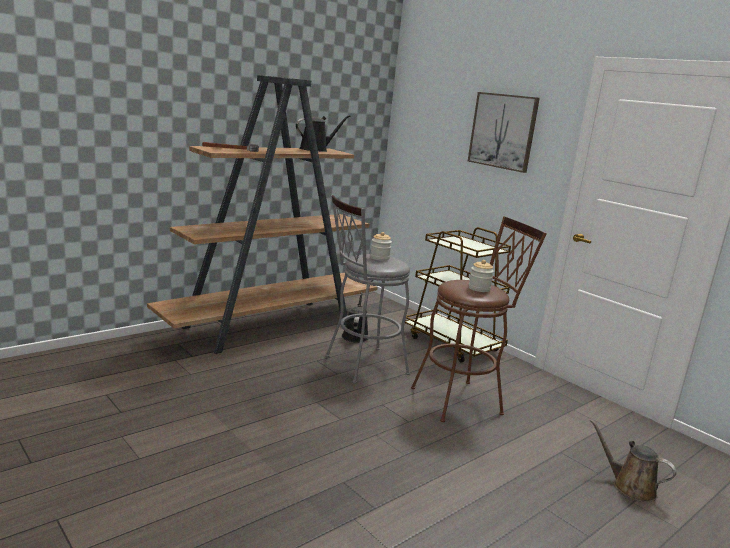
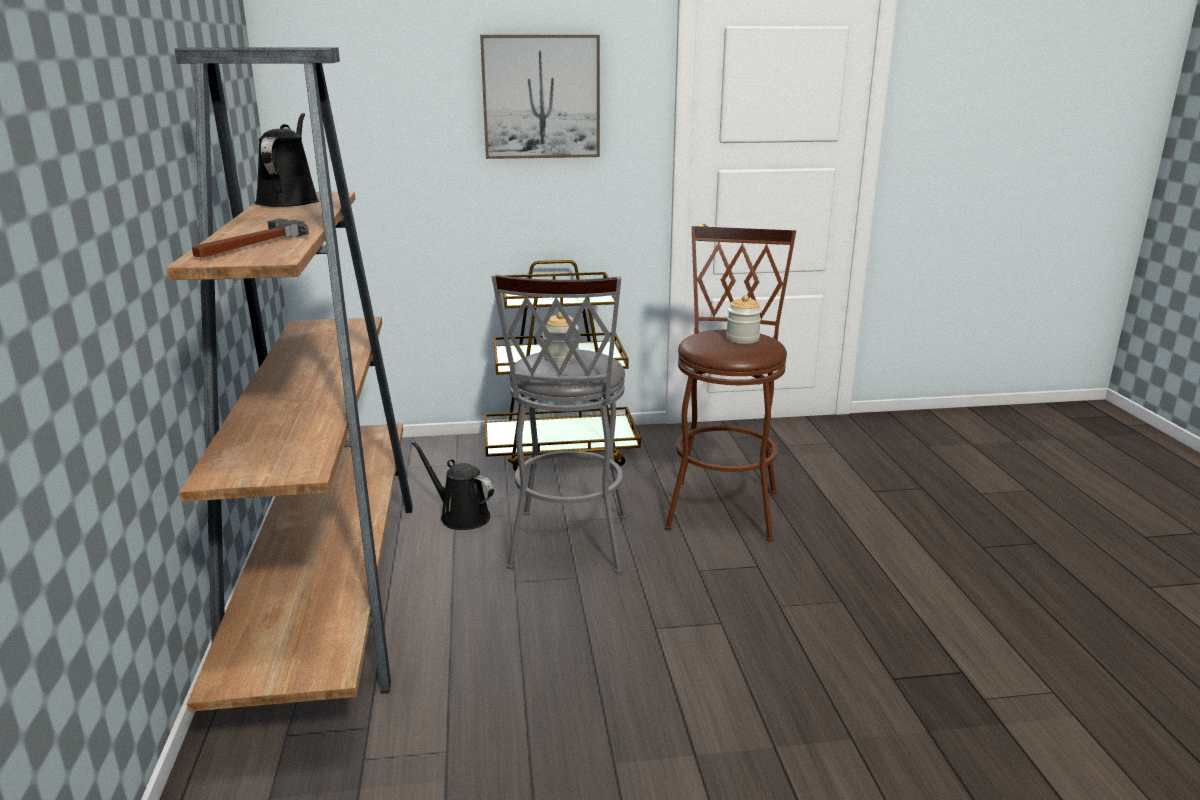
camera: 55 degrees left, 5 degrees up
(629, 486) = (952, 482): brown watering can -> none

